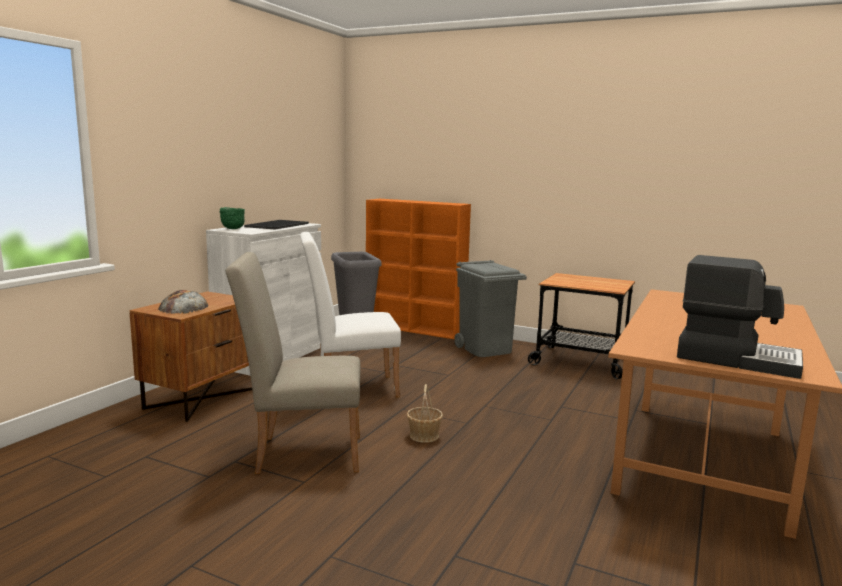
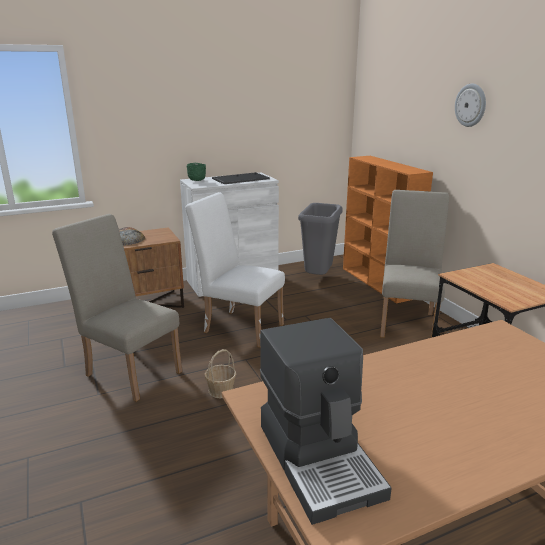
camera: 40 degrees right, 10 degrees up
(485, 349) = (408, 322): grey trash can -> beige chair
(507, 139) = (471, 105): none -> wall clock

